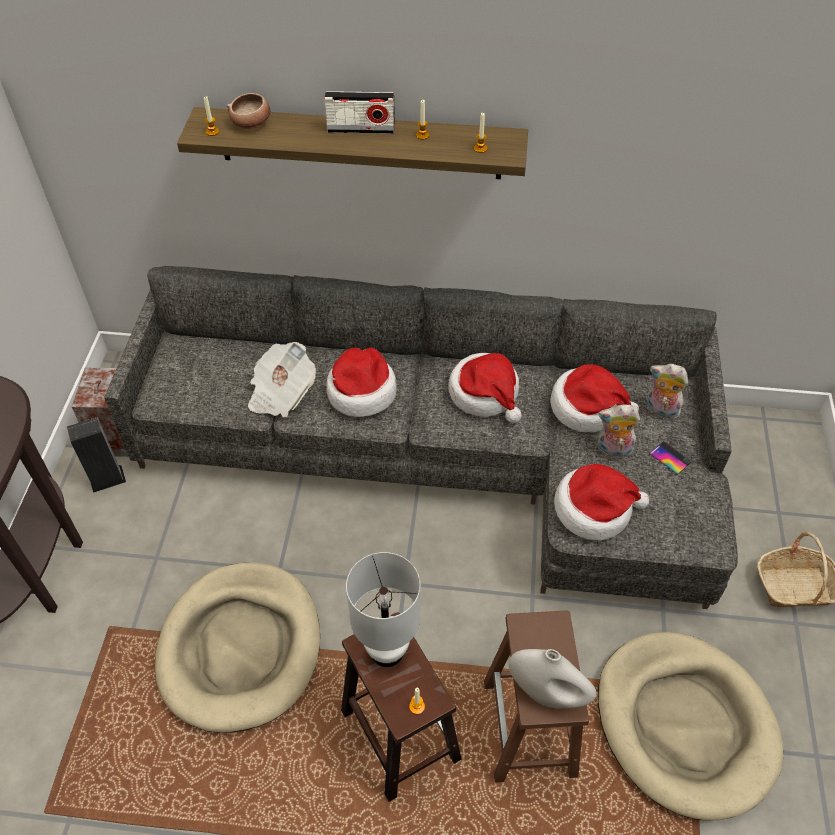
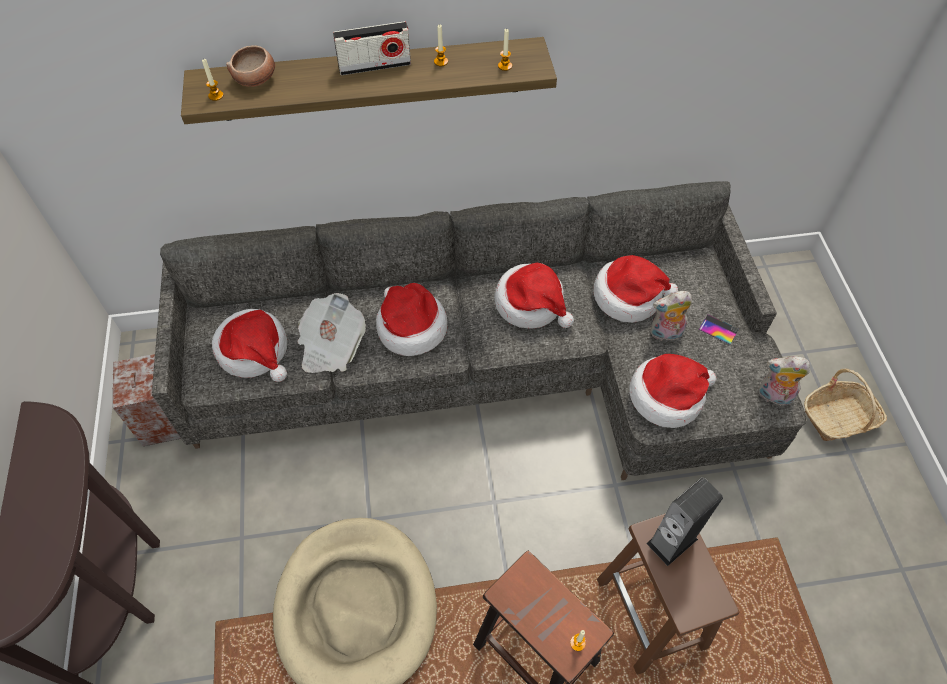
camera: 15 degrees left, 5 degrees up
(107, 478) = (164, 467): speaker -> speaker (672, 541)
(210, 382) = (255, 351): none -> hat
(387, 650) = (530, 593): white table lamp -> none
(547, 693) = (694, 595): white vase -> none
(660, 410) = (695, 285): plush toy -> plush toy (773, 396)
(684, 724) = (784, 572): beige dog bed -> none

